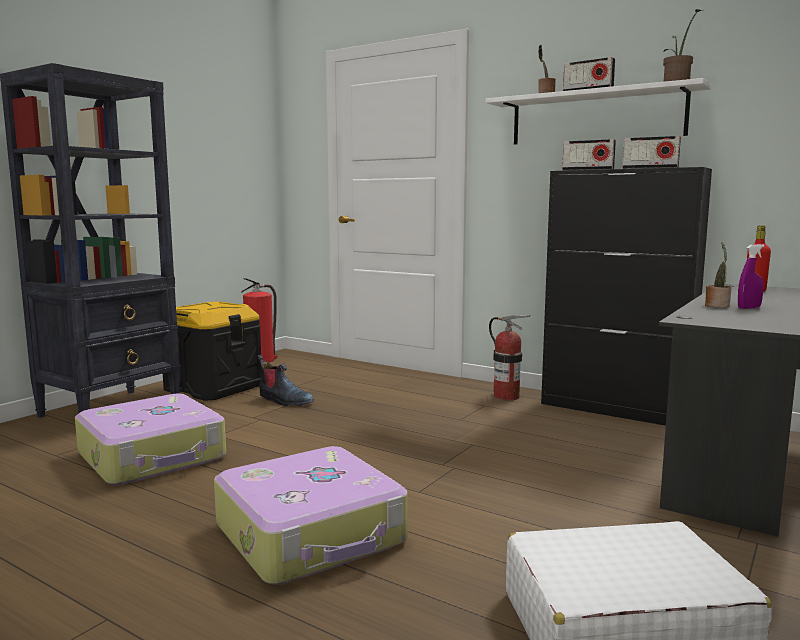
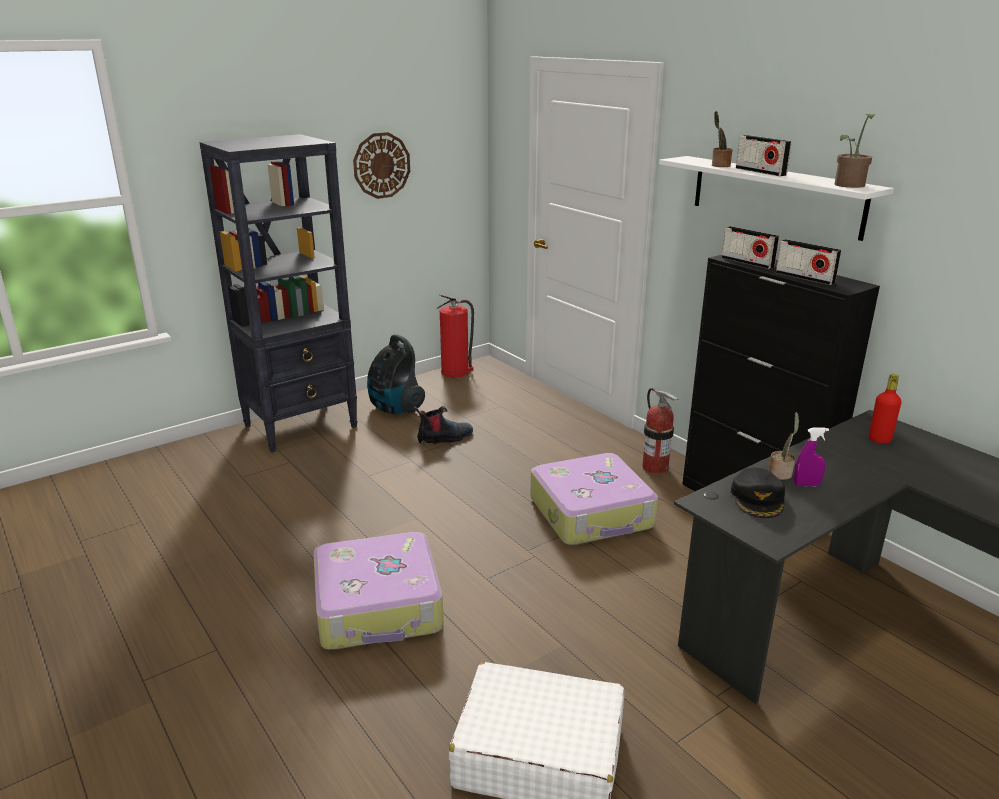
camera: 20 degrees right, 15 degrees up
(153, 456) = (309, 493): suitcase -> suitcase (592, 513)
(187, 141) = (381, 165): none -> wall clock
(214, 388) = (395, 408): black storage box -> vacuum cleaner
(284, 401) = (444, 438): boot -> boot turned 75 degrees counterclockwise
(726, 315) = (758, 498): none -> black cap

